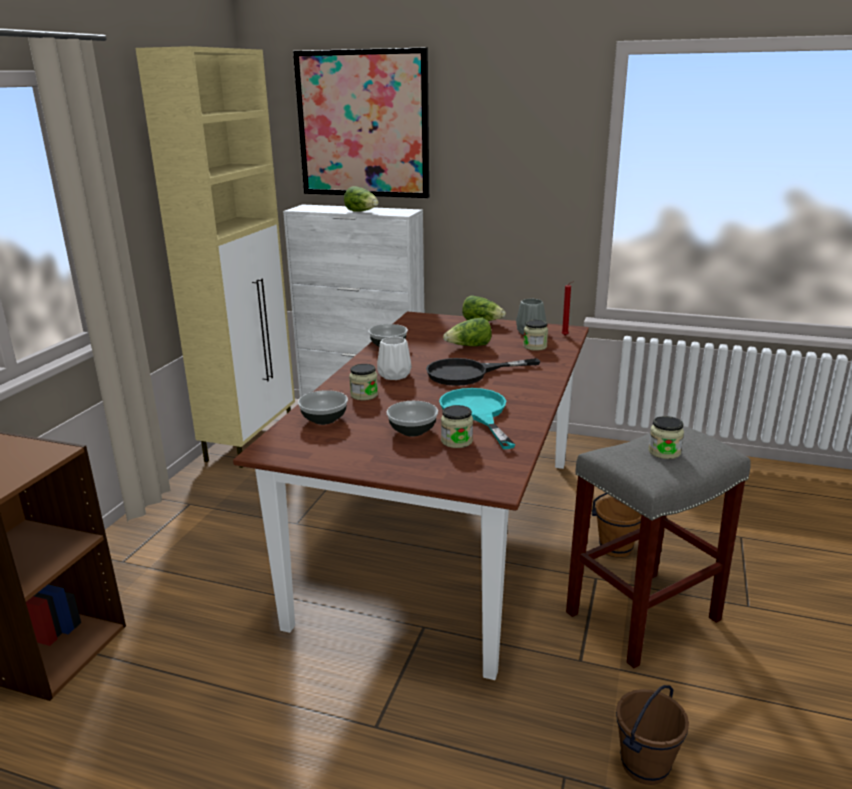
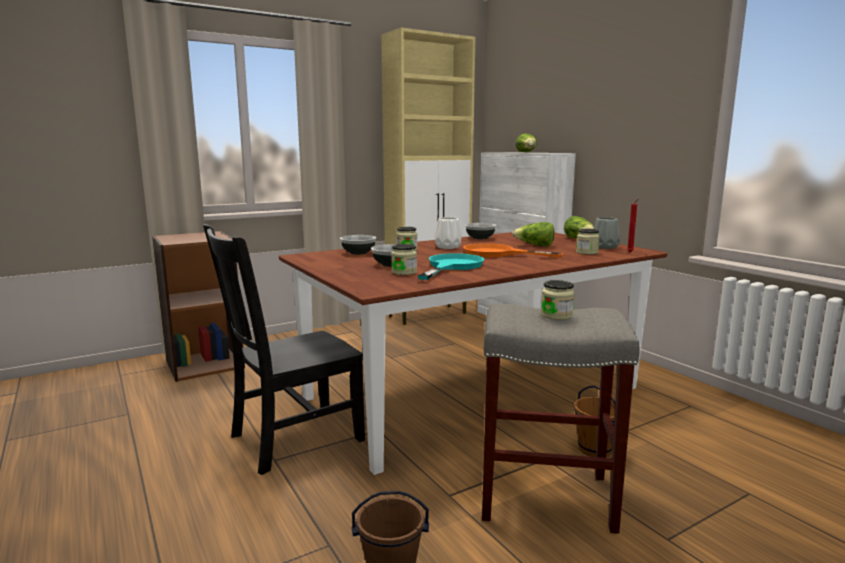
camera: 40 degrees right, 10 degrees down
(353, 690) = (292, 439): none -> black chair
(363, 124) = (545, 89): picture -> none
(468, 373) = (498, 254): black frying pan -> orange frying pan

